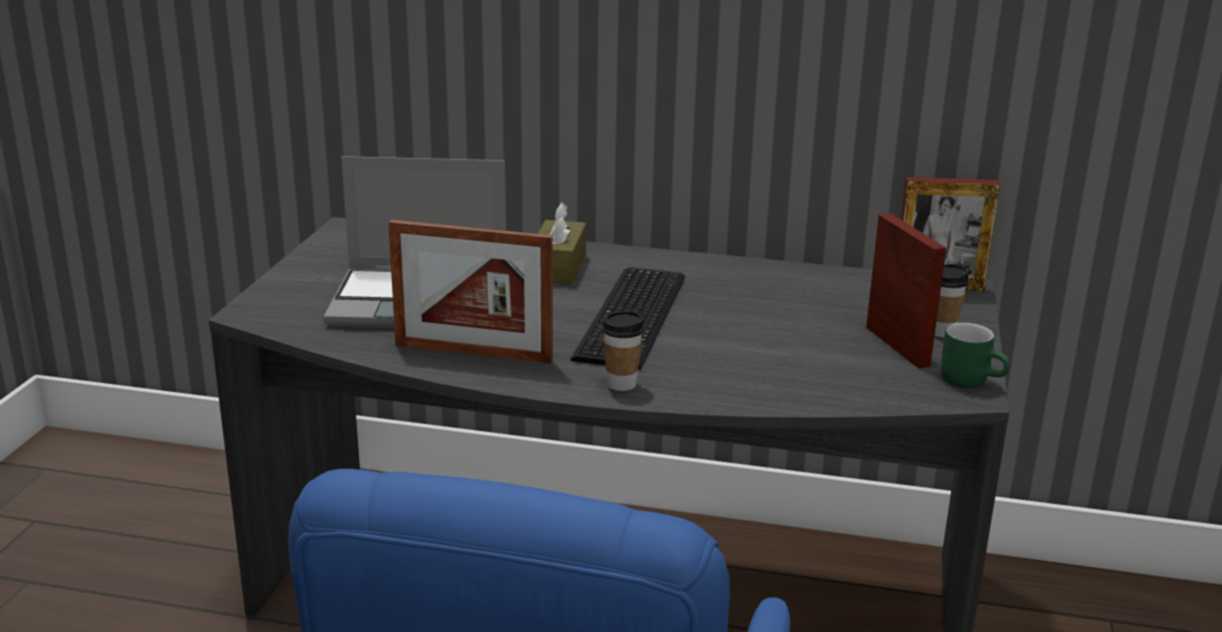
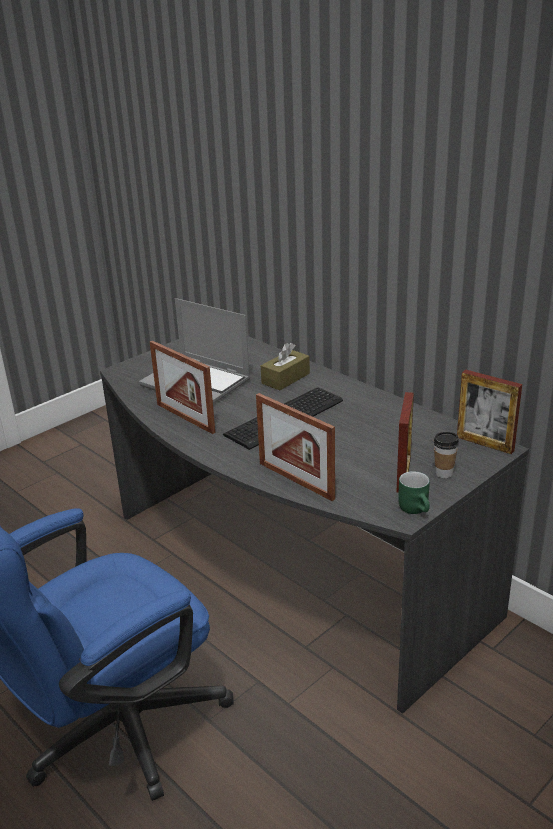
camera: 35 degrees right, 5 degrees up
(621, 384) = (229, 455): cup -> none
(768, 390) = (296, 481): none -> picture frame

